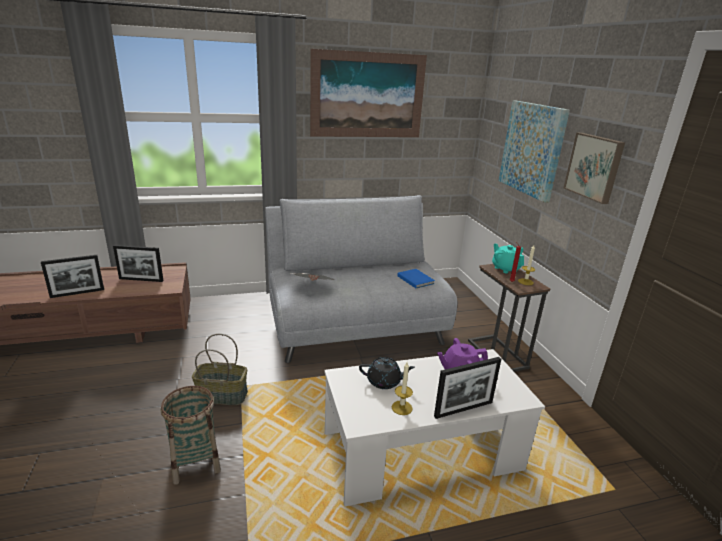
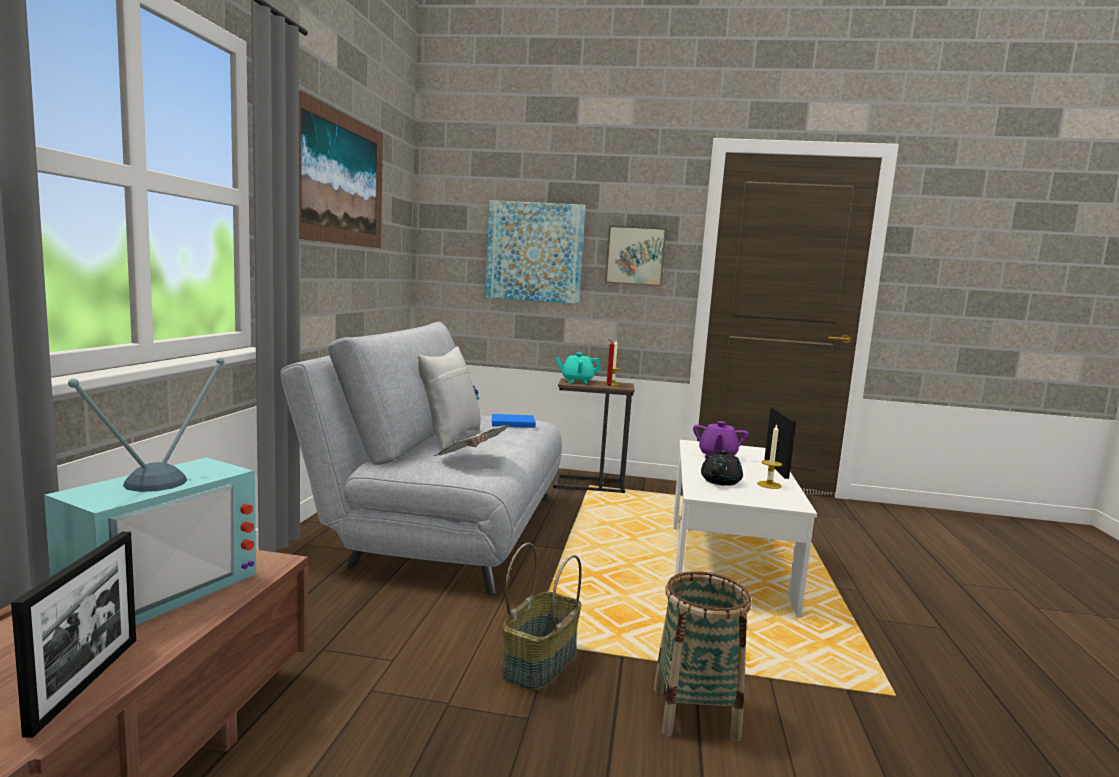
camera: 65 degrees left, 15 degrees down
(141, 280) = (159, 589): picture frame -> television
(353, 272) = (449, 438): none -> grey pillow

